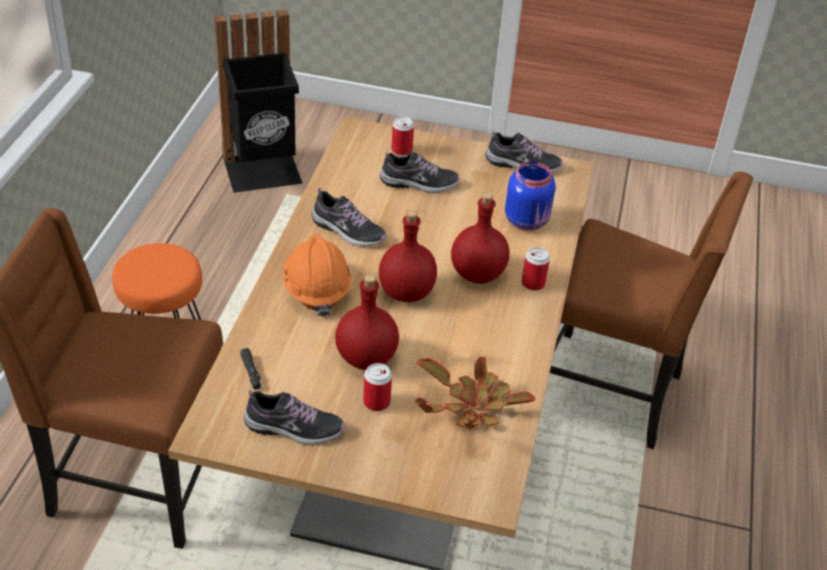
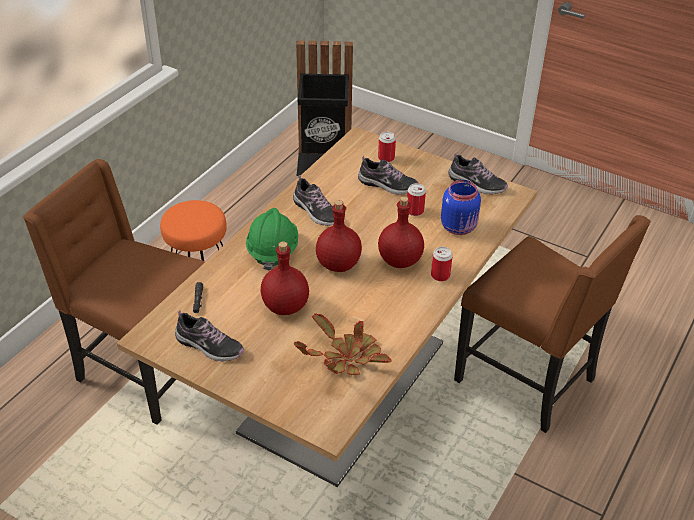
camera: 20 degrees right, 0 degrees up
(316, 289) = (272, 250): orange hard hat -> green hard hat
(376, 402) = (277, 340): can -> can (415, 211)

